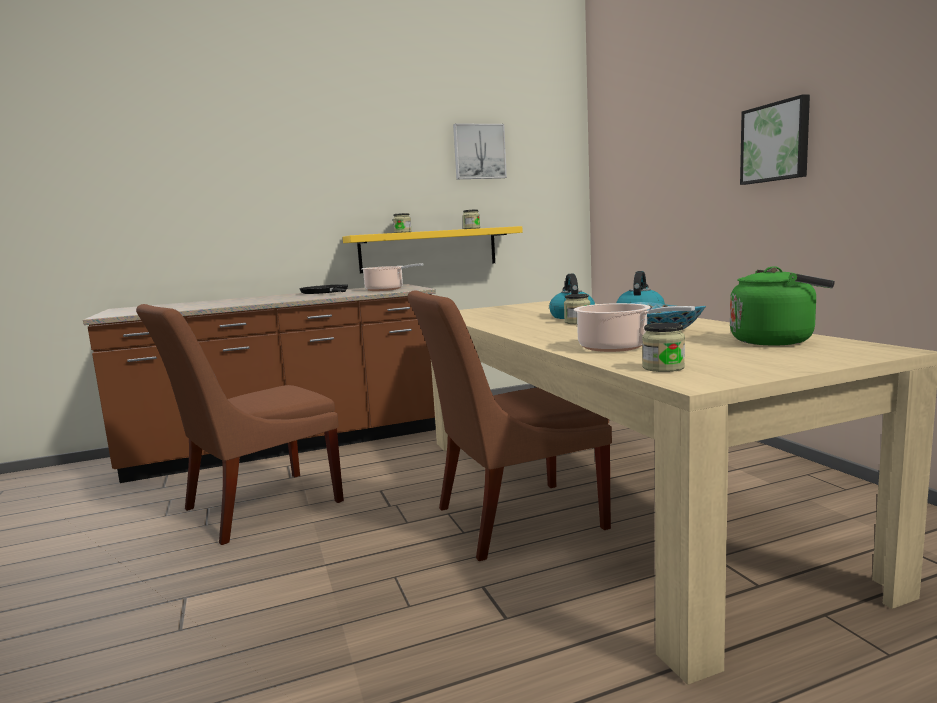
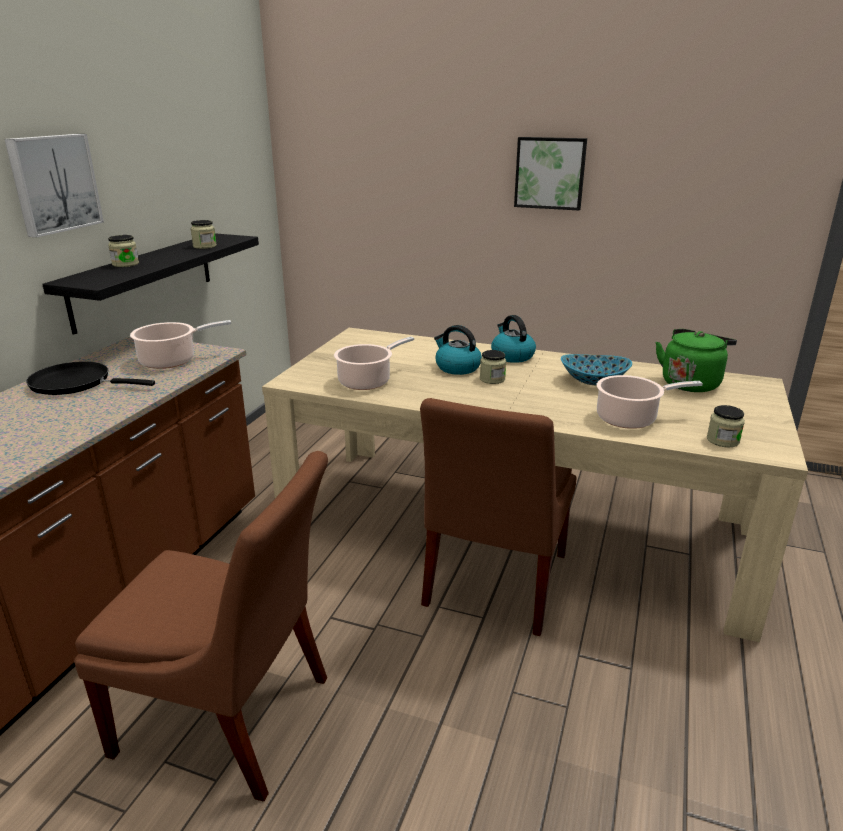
camera: 50 degrees left, 15 degrees up
(256, 507) = (231, 719): brown chair -> brown chair turned 75 degrees counterclockwise
(428, 250) = (144, 279): yellow shelf -> black shelf
(479, 152) = (179, 132): picture -> picture (53, 183)
(488, 316) = (367, 381): none -> cooking pot

